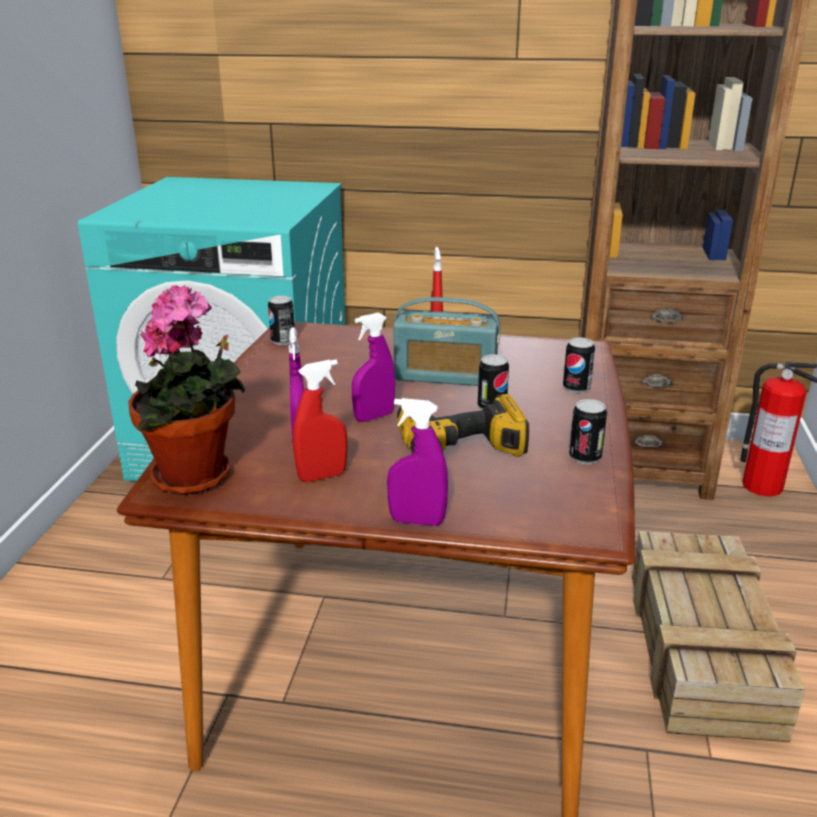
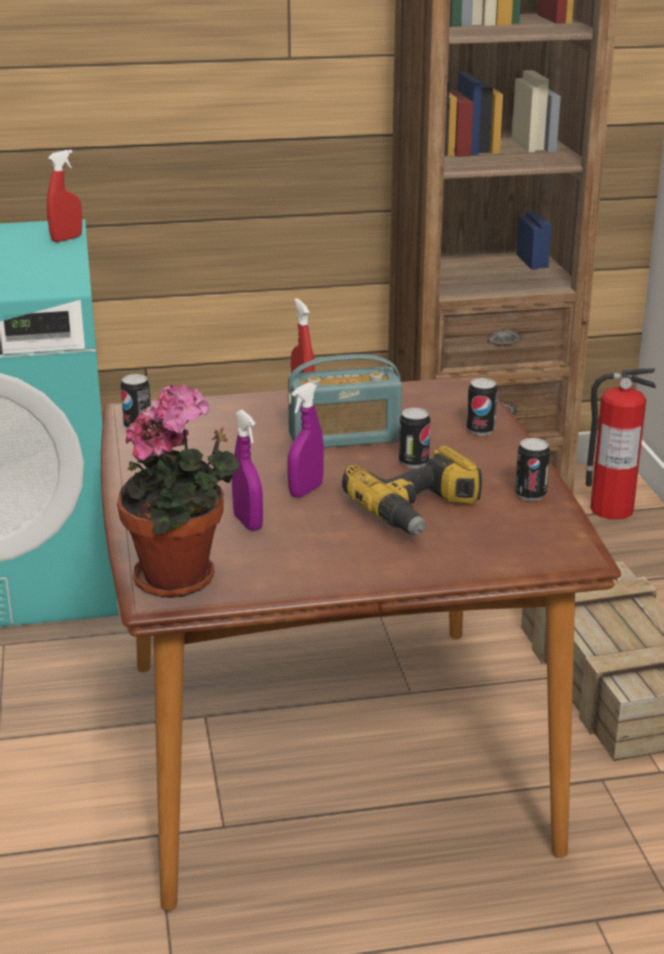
camera: 20 degrees left, 0 degrees up
(322, 476) = (303, 555): red spray bottle -> red spray bottle (67, 239)
(417, 521) = (422, 577): purple spray bottle -> none

